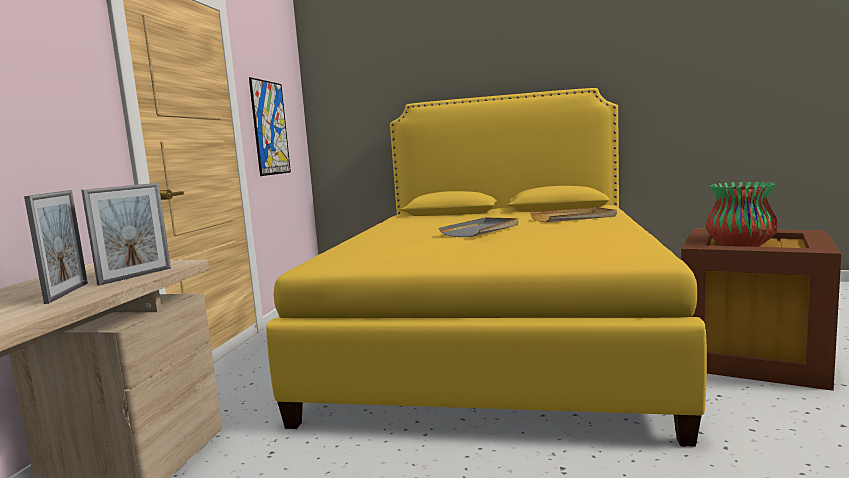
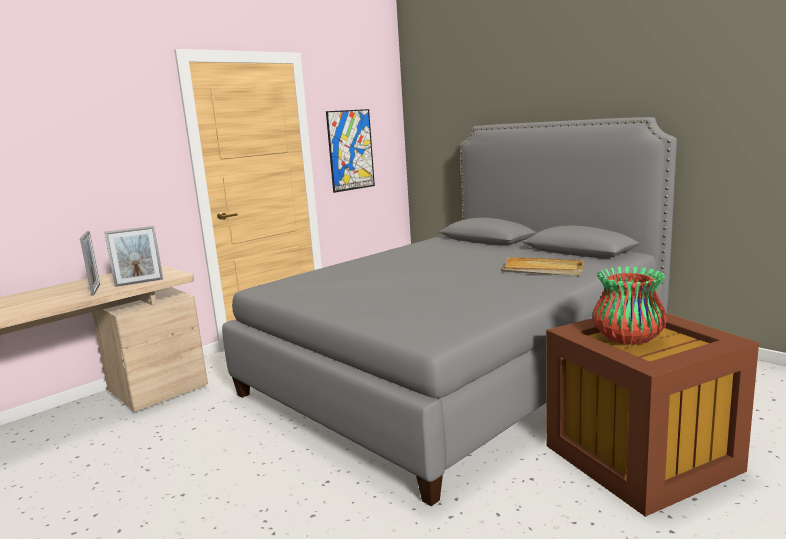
camera: 35 degrees right, 5 degrees up
(67, 292) = (95, 289): picture frame -> picture frame turned 45 degrees counterclockwise
(481, 230) = (430, 272): grey tray -> none
(495, 337) = (458, 367): yellow bed -> grey bed

